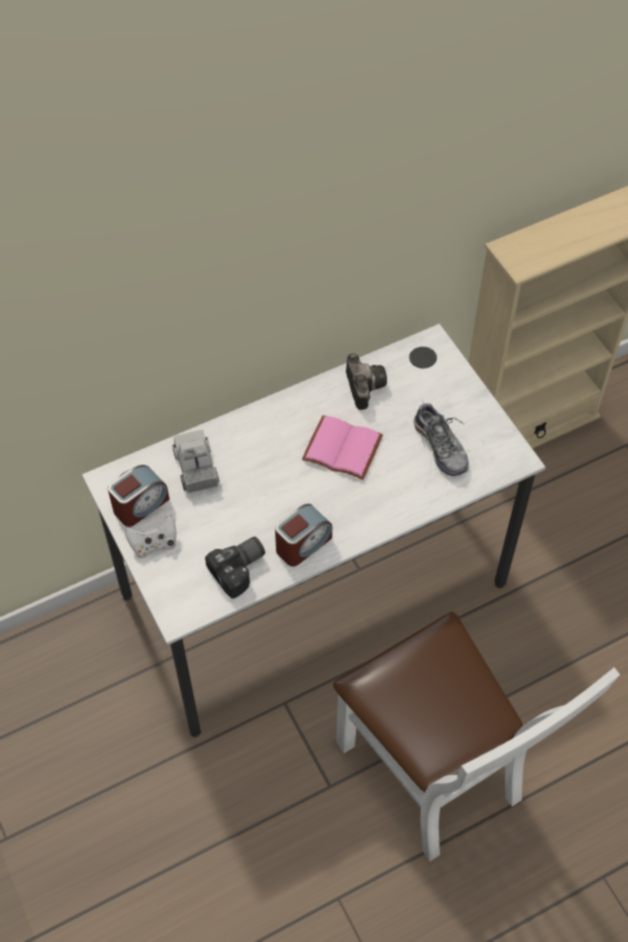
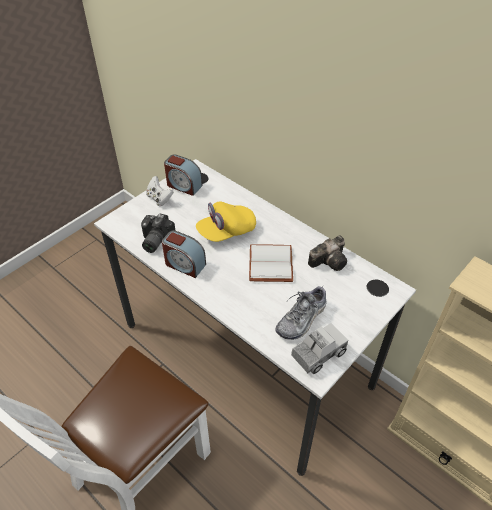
camera: 70 degrees right, 10 degrees down
(196, 468) = (220, 200): toy truck -> toy truck (318, 354)
(240, 570) = (154, 240): camera -> camera turned 75 degrees clockwise
(262, 479) = (226, 231): none -> yellow cap
(344, 447) = (272, 264): pink book -> white book

